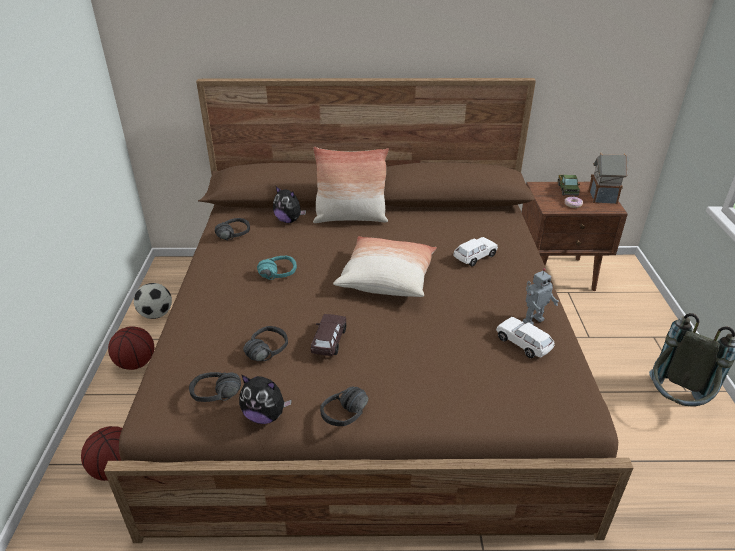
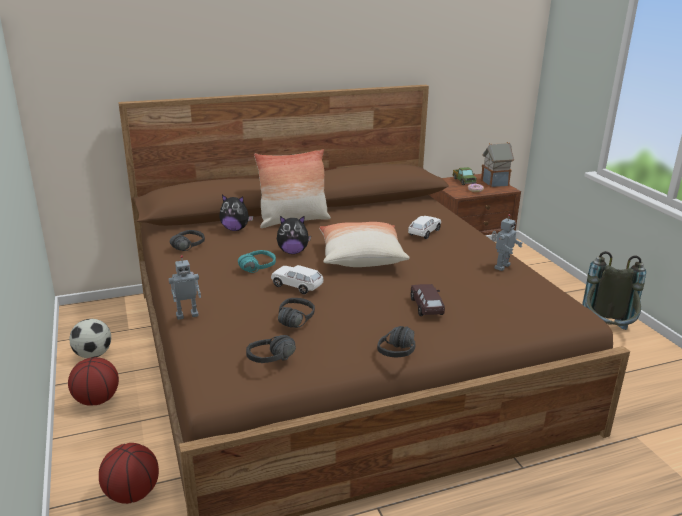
camera: 20 degrees left, 10 degrees down
(181, 320) = (187, 315): none -> toy robot
(265, 415) = (327, 366): plush toy -> plush toy (293, 252)
(329, 341) = (345, 306): brown toy car -> brown toy car (426, 307)
(523, 344) = (505, 282): white toy car -> white toy car (297, 286)

